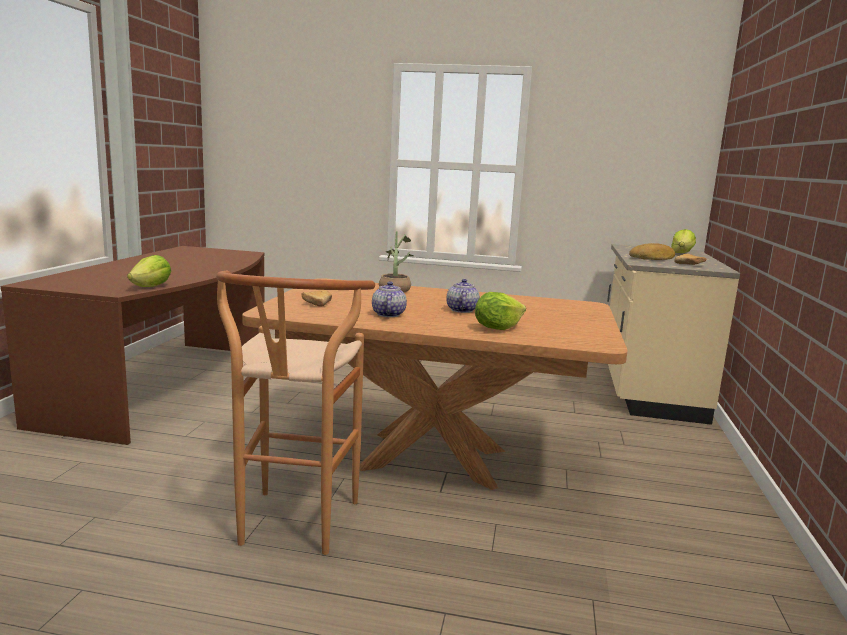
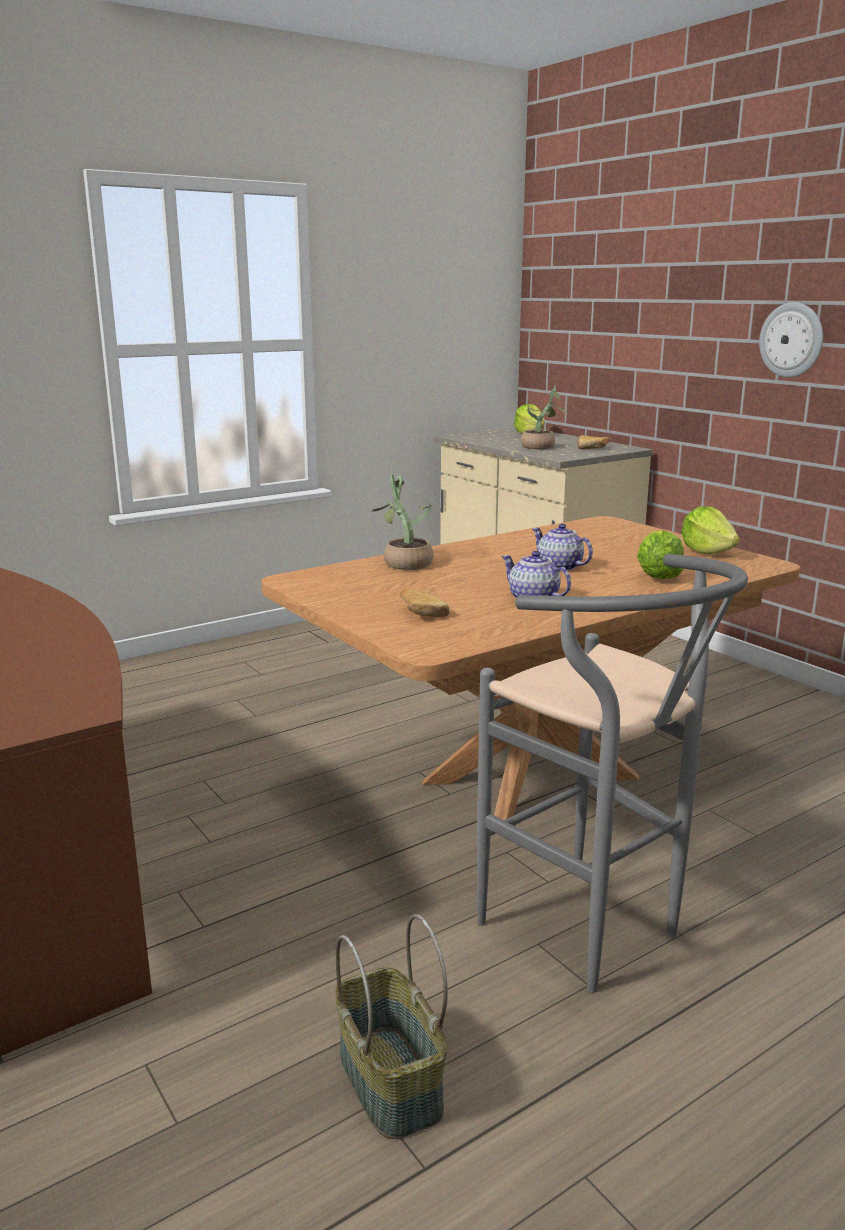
camera: 45 degrees left, 5 degrees up
(112, 515) = (387, 1081): none -> basket
(151, 287) = (89, 681): lettuce -> lettuce (707, 552)
(293, 529) = (594, 936): brown stool -> grey stool
(652, 258) = (542, 447): bread -> potted plant
(813, 177) = (792, 340): none -> wall clock

